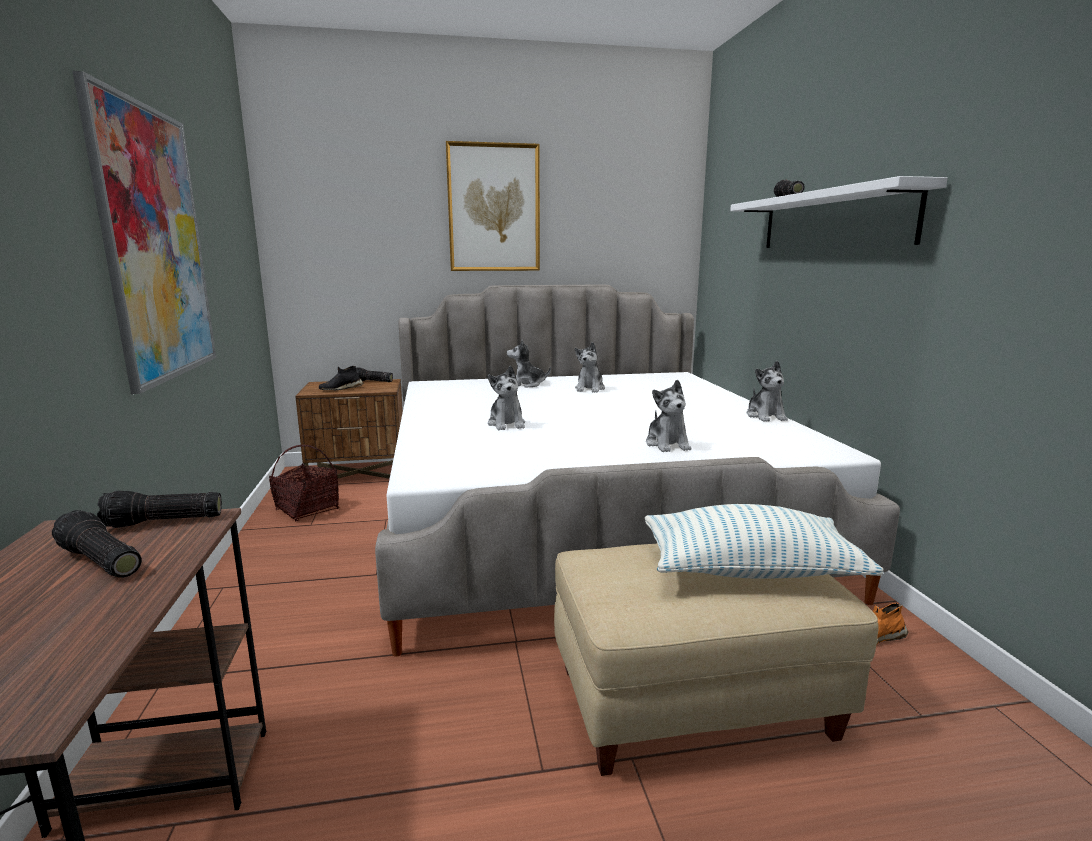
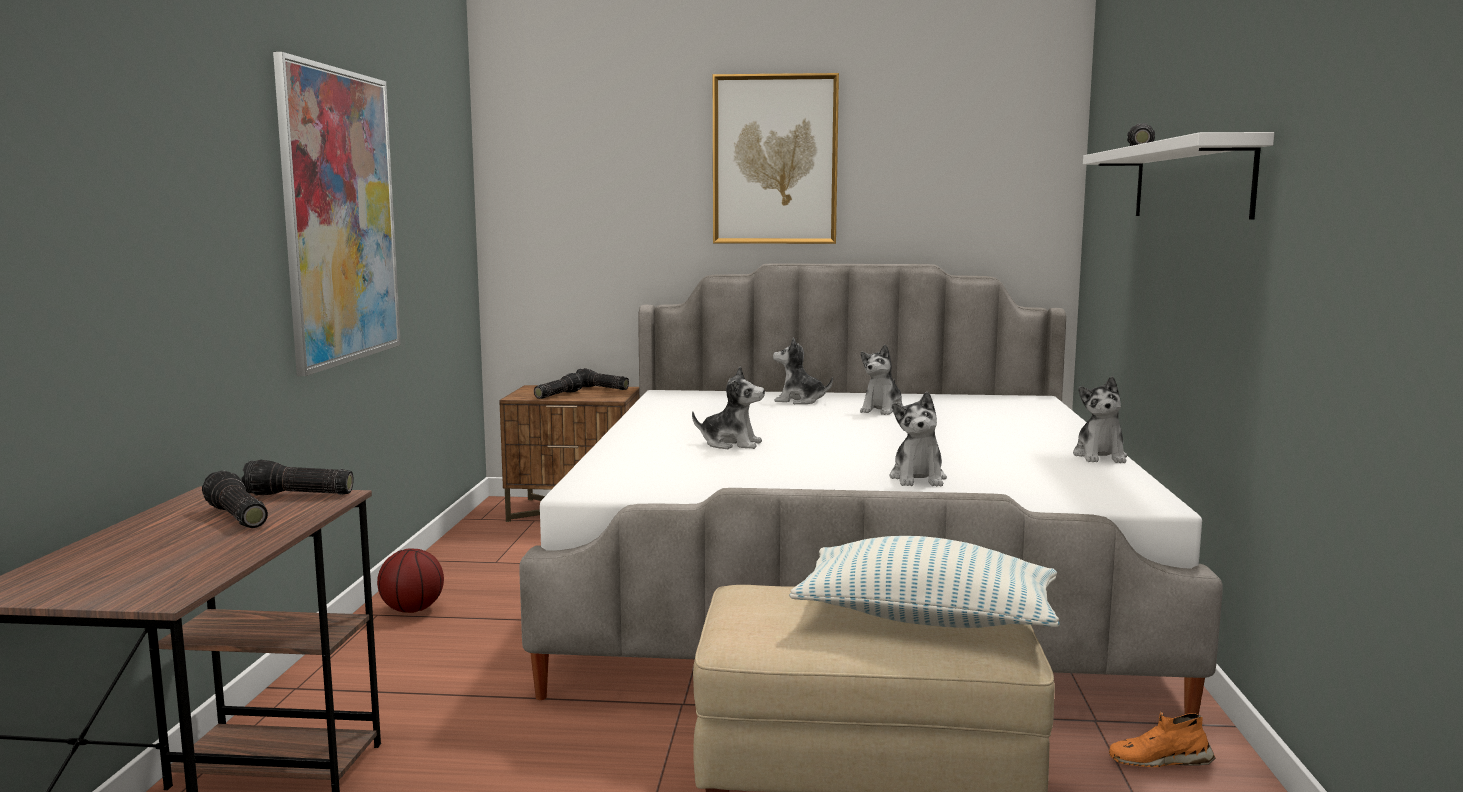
camera: 15 degrees right, 5 degrees down
(253, 578) = (412, 610): none -> basketball
(307, 510) = (498, 546): basket -> none
(340, 389) = (558, 395): black shoe -> flashlight
(507, 424) = (731, 444): plush toy -> plush toy turned 75 degrees counterclockwise

